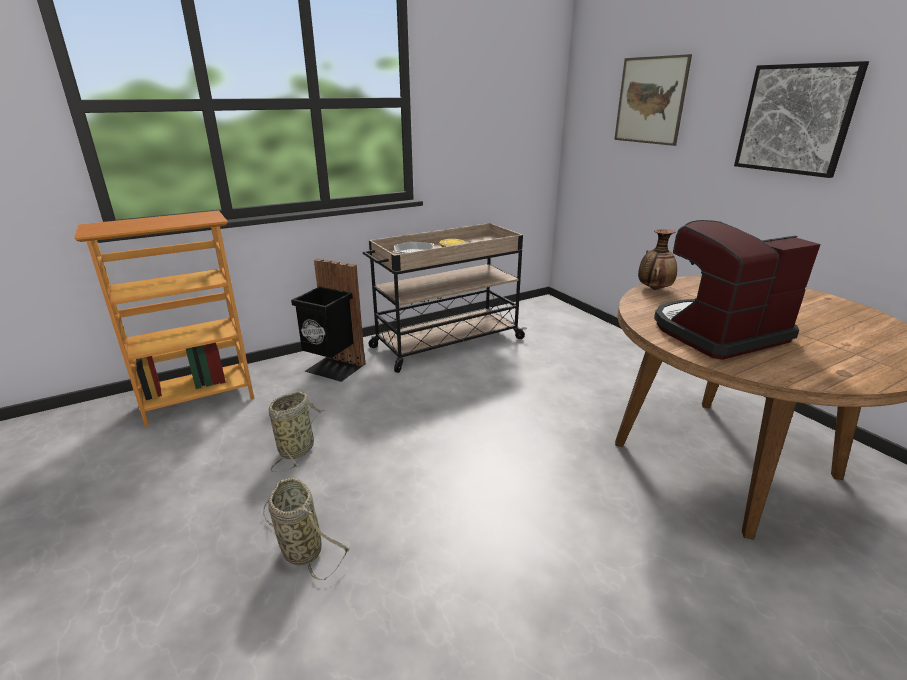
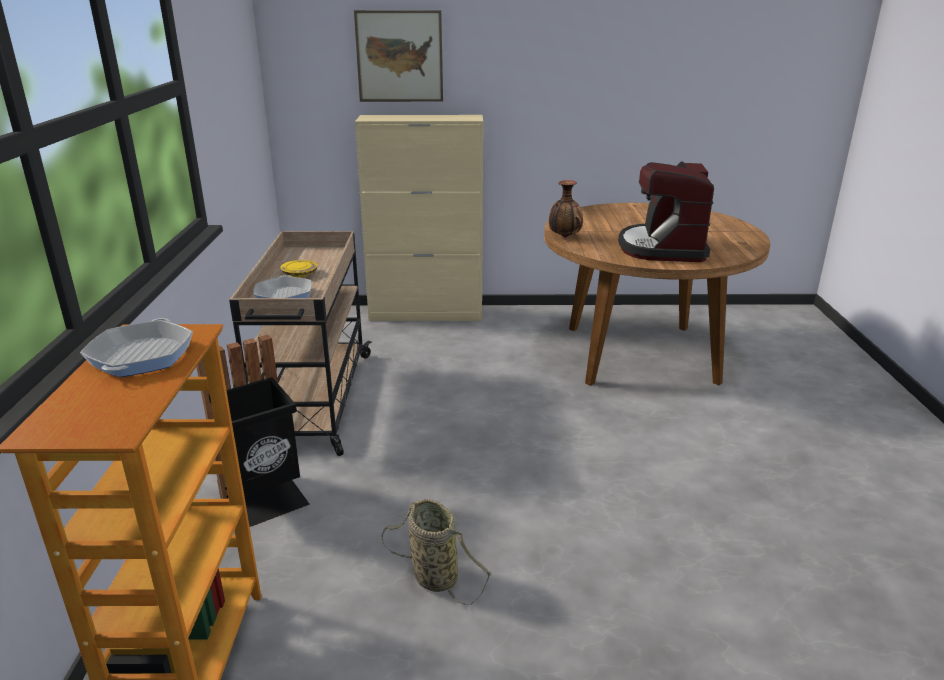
camera: 60 degrees left, 0 degrees up
(178, 219) = (141, 356): none -> frying pan
(300, 548) = (613, 609): basket -> none
(615, 336) = (426, 313): none -> beige cabinet
(795, 119) = (557, 69): picture -> none

